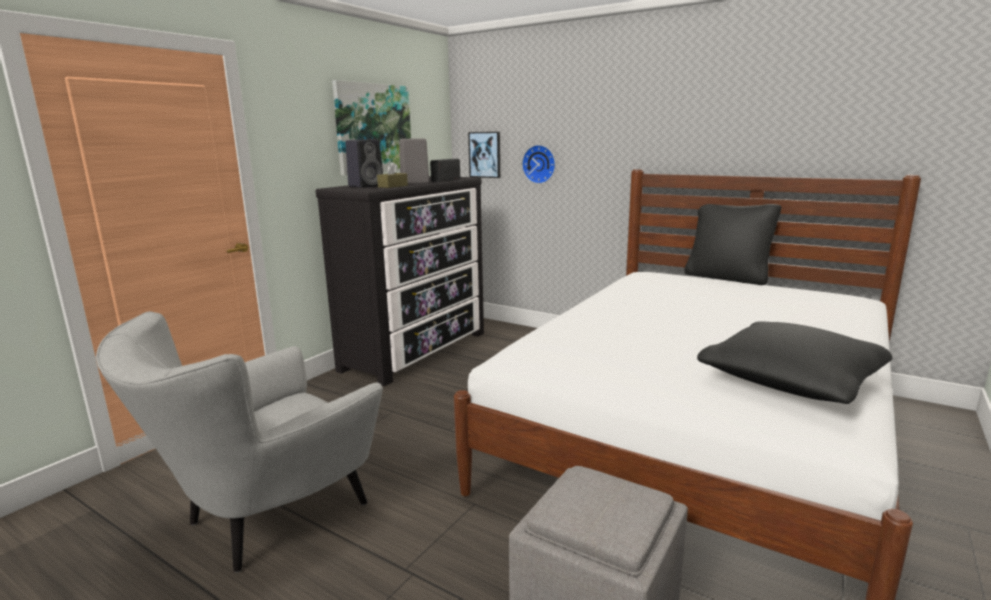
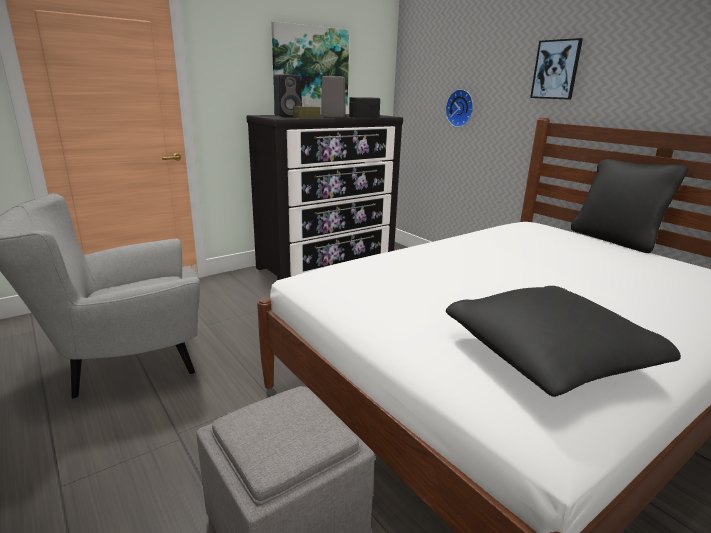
camera: 20 degrees right, 5 degrees up
(485, 154) = (418, 97): picture -> picture (556, 69)

